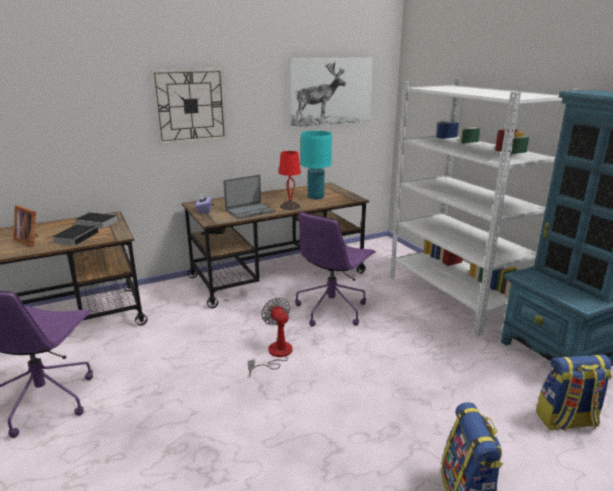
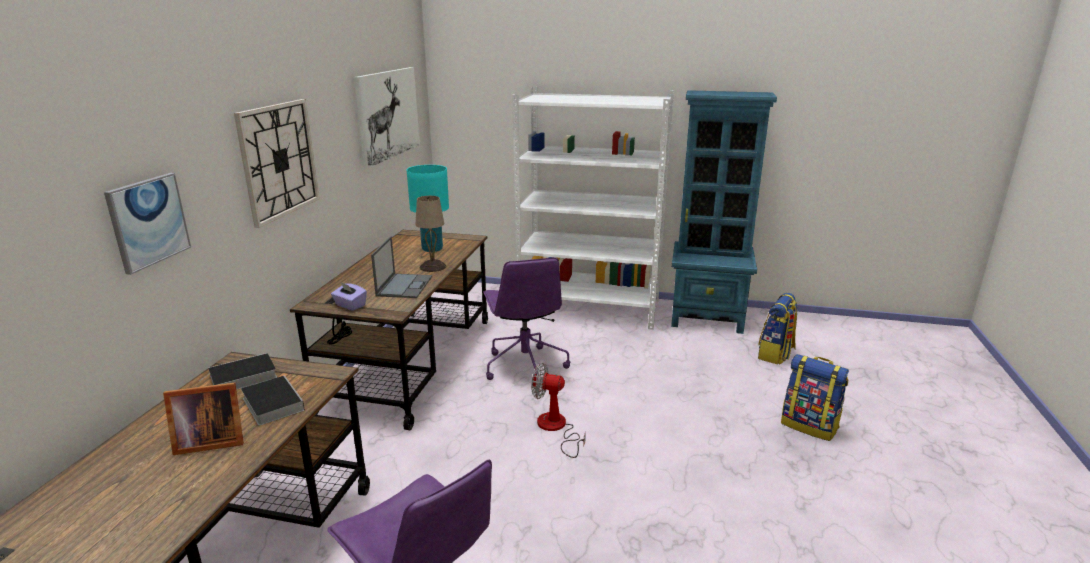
camera: 50 degrees left, 0 degrees up
(70, 121) = (148, 221): none -> picture
(290, 207) = (433, 267): red table lamp -> beige table lamp

